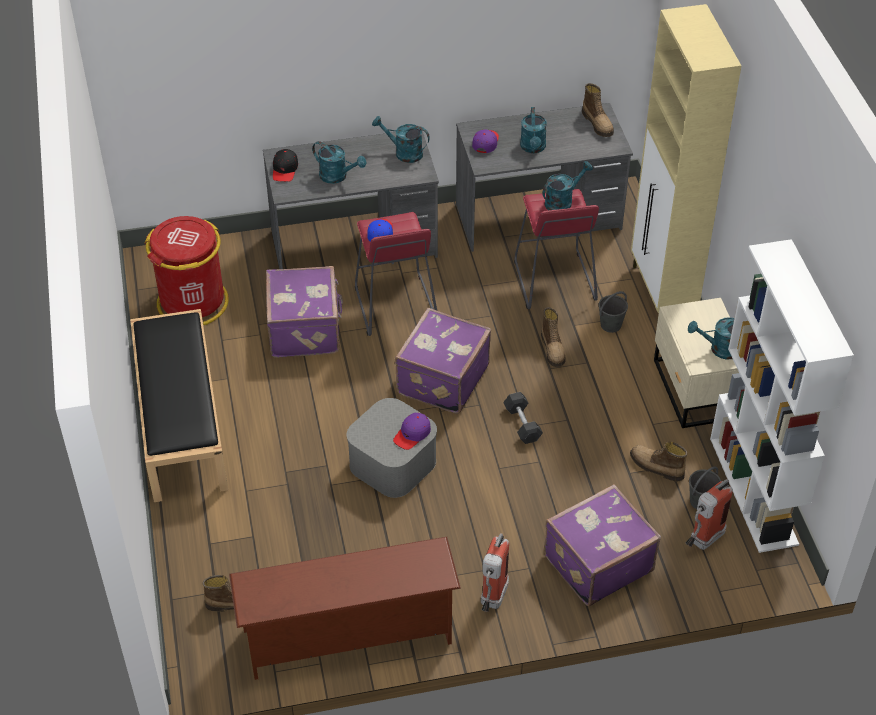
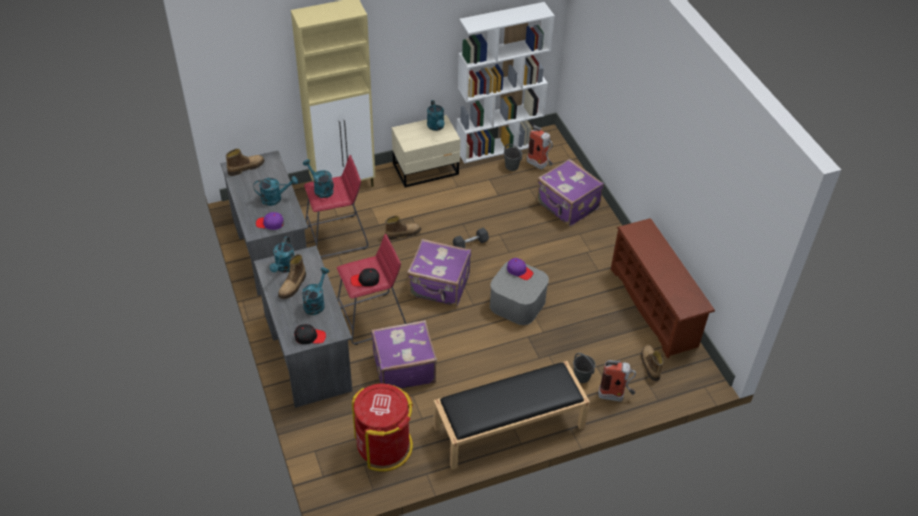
camera: 100 degrees left, 0 degrees up
(380, 233) = (365, 280): blue cap -> black cap
(492, 600) = (607, 247): fire extinguisher -> fire extinguisher (615, 396)
(611, 325) = (376, 207): grey bucket -> grey bucket (581, 376)
(656, 467) = (491, 184): boot -> boot (293, 286)

